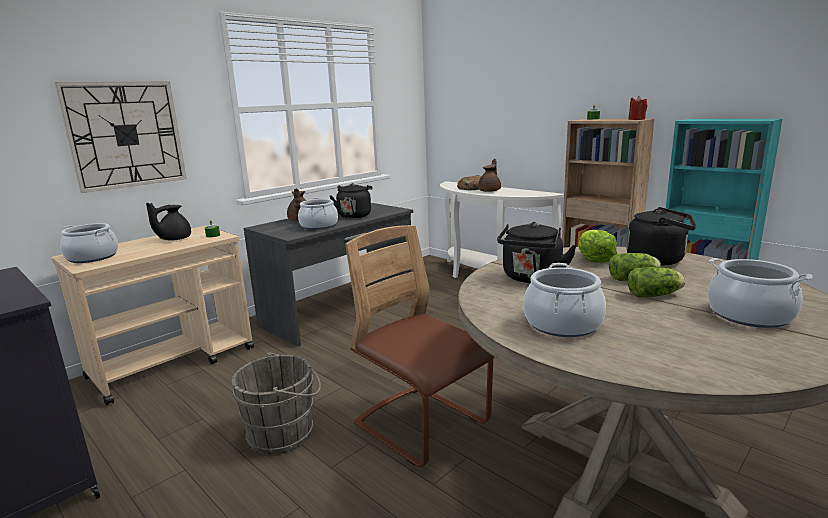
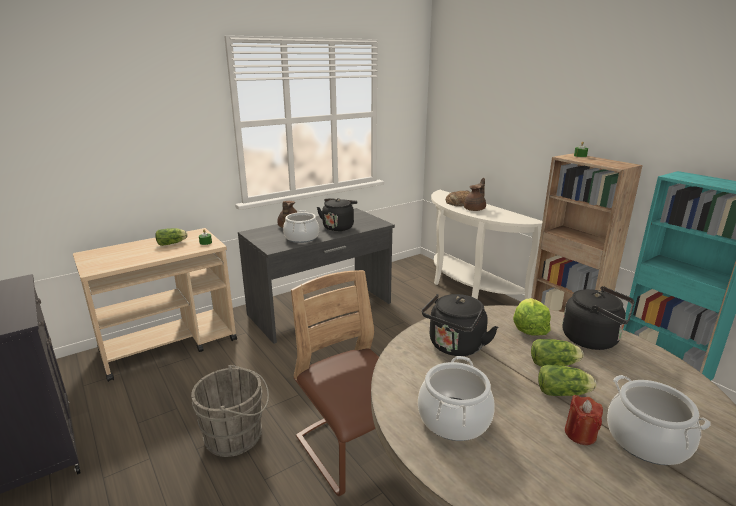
camera: 10 degrees right, 5 degrees up
(92, 257) = (102, 259): cooking pot -> none
(125, 135) = (138, 149): wall clock -> none
(173, 239) = (173, 243): black teapot -> lettuce
(636, 119) = (622, 165): red candle -> red candle (580, 434)

